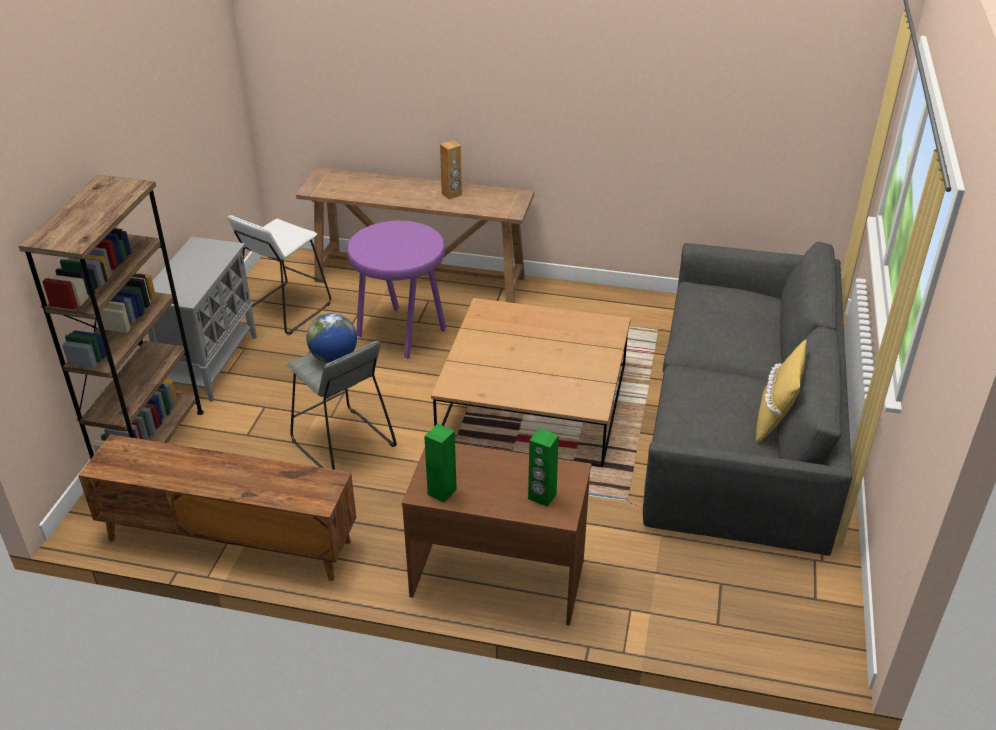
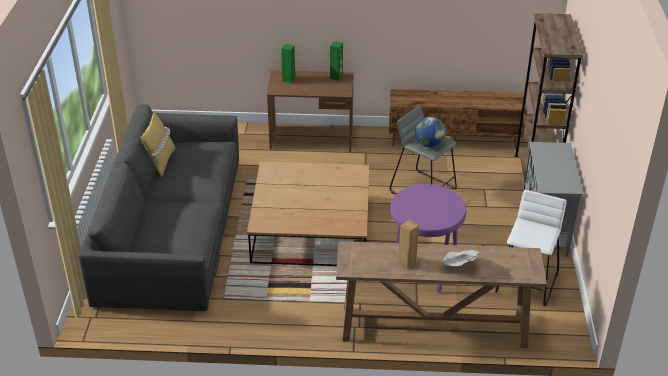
camera: 170 degrees right, 0 degrees up
(397, 188) = (458, 265): none -> newspaper

